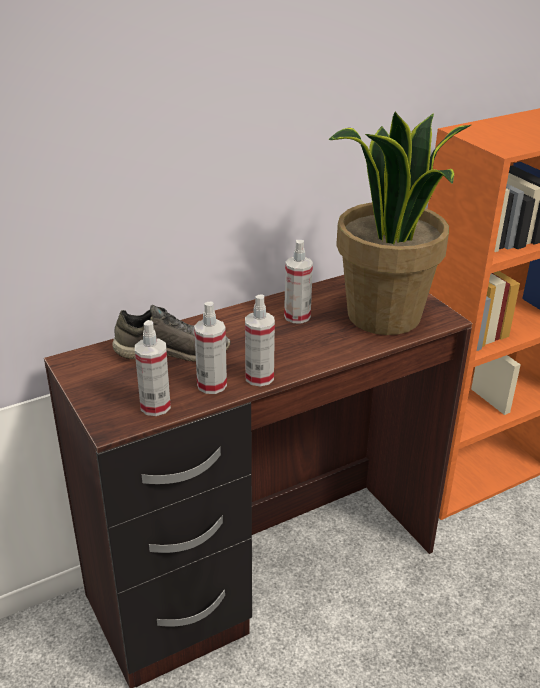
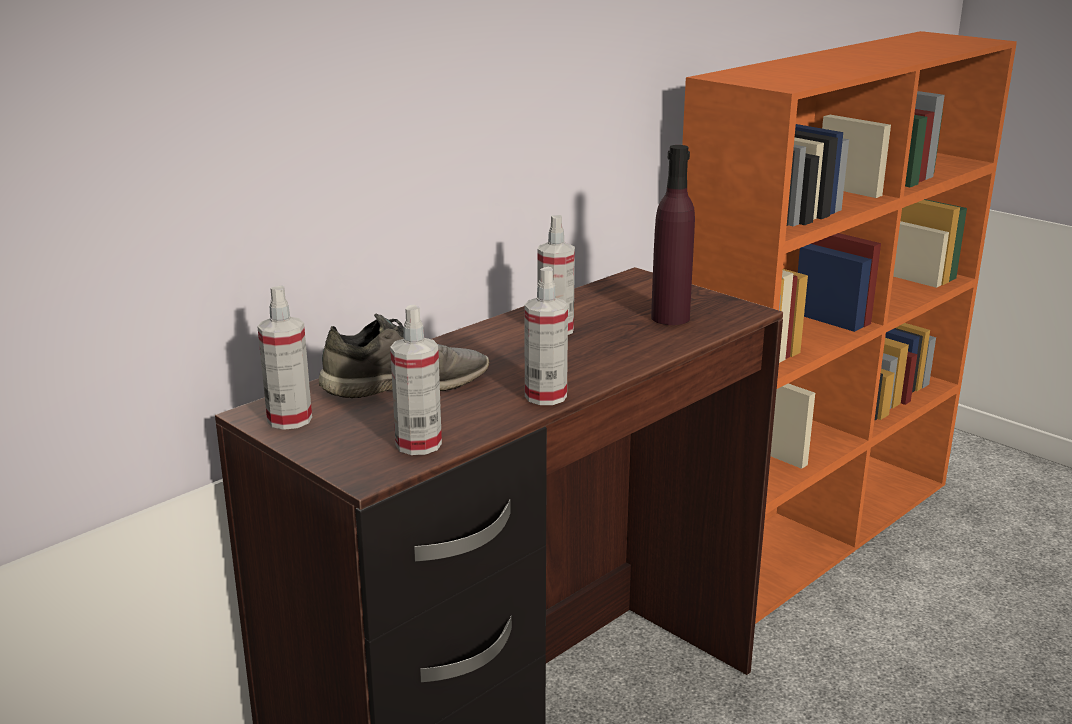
camera: 15 degrees left, 10 degrees down
(212, 385) = (484, 412): spray bottle -> spray bottle (289, 419)
(384, 317) = (670, 318): potted plant -> purple bottle

